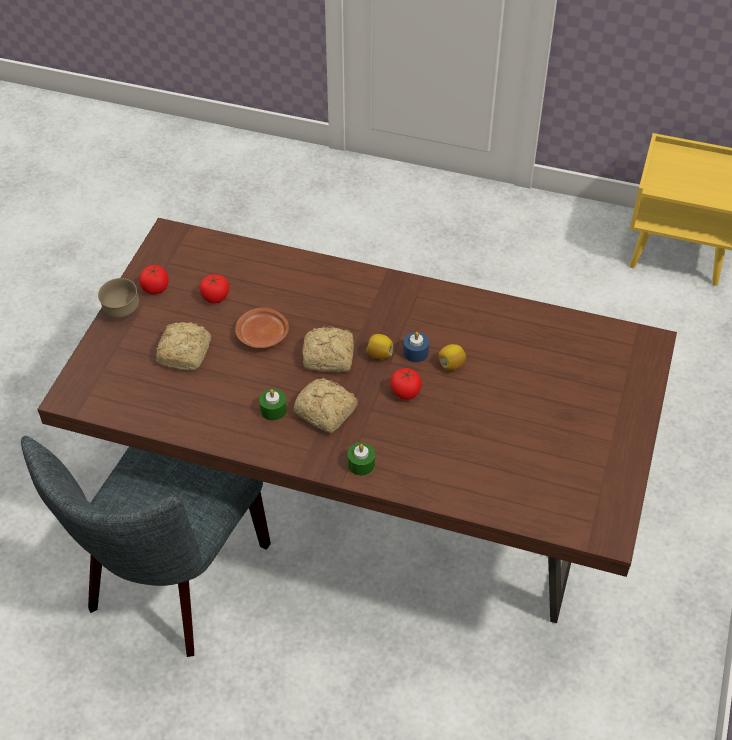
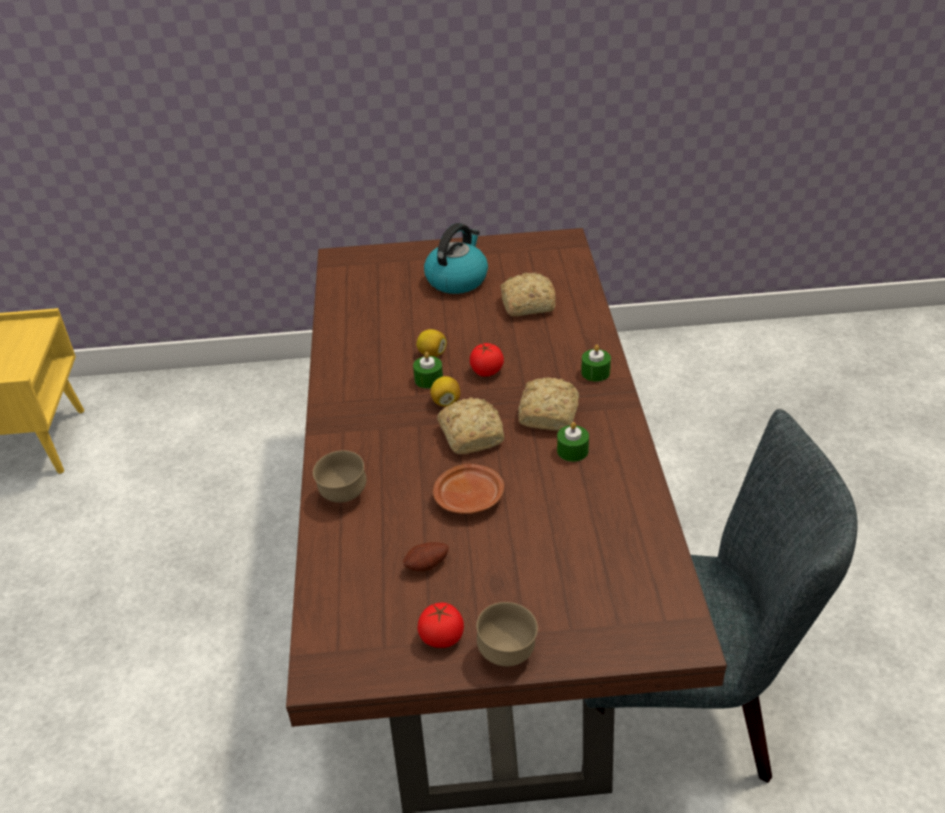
camera: 110 degrees left, 10 degrees down
(185, 352) = (537, 556): bread -> bread (526, 305)
(215, 297) = (427, 566): tomato -> potato
(308, 273) = (343, 496): none -> brown bowl
(415, 352) = (428, 379): blue candle -> green candle
(567, 418) = (457, 279): none -> kettle

